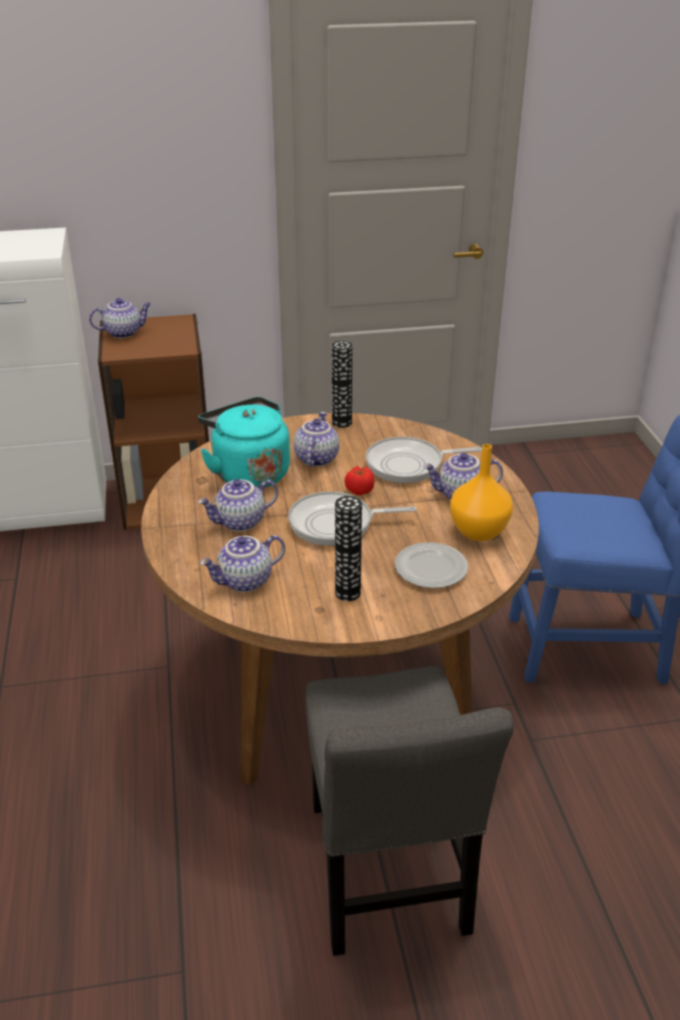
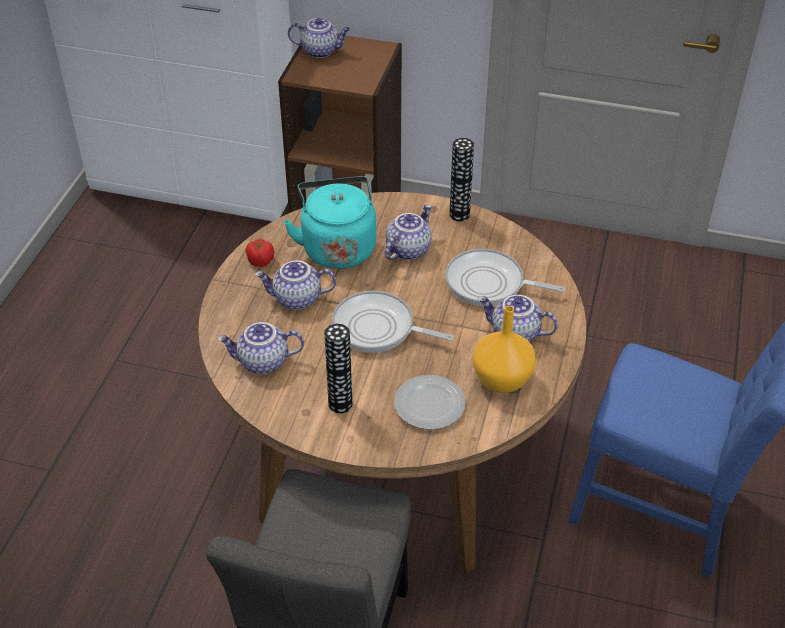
camera: 25 degrees right, 10 degrees up
(359, 490) = (423, 298): tomato -> tomato (260, 261)

